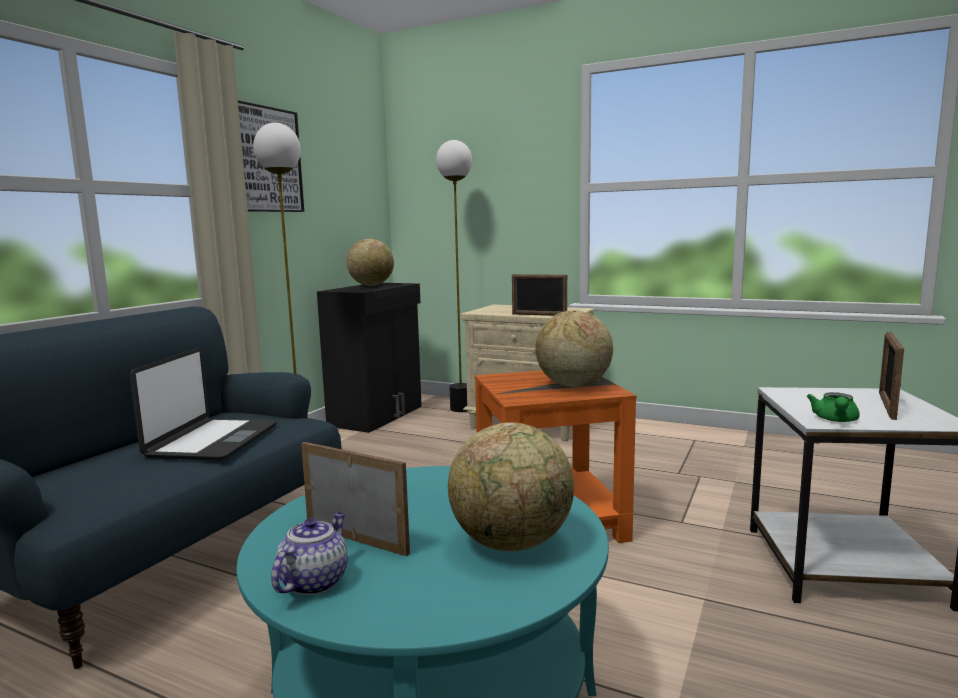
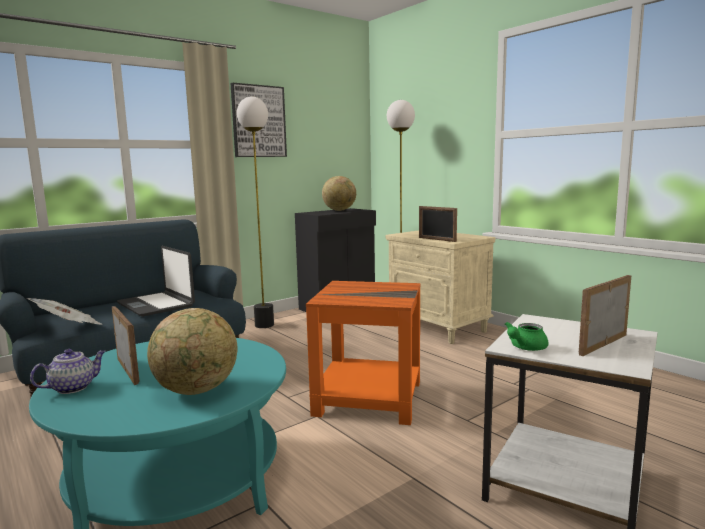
camera: 25 degrees right, 0 degrees up
(112, 497) = (69, 327): none -> newspaper
(212, 441) = (157, 305): laptop -> laptop turned 105 degrees clockwise
(573, 385) = (380, 295): globe -> none

